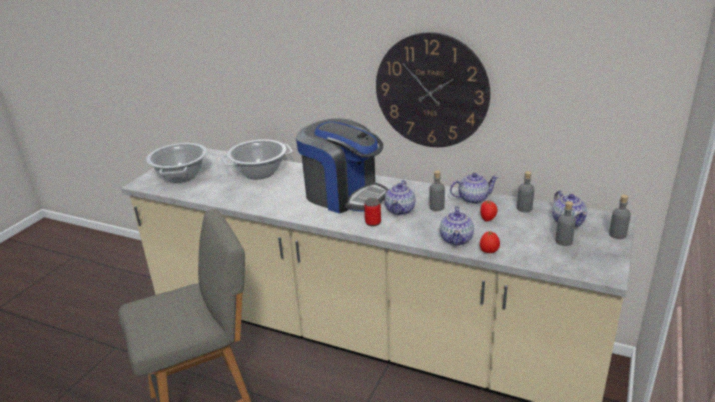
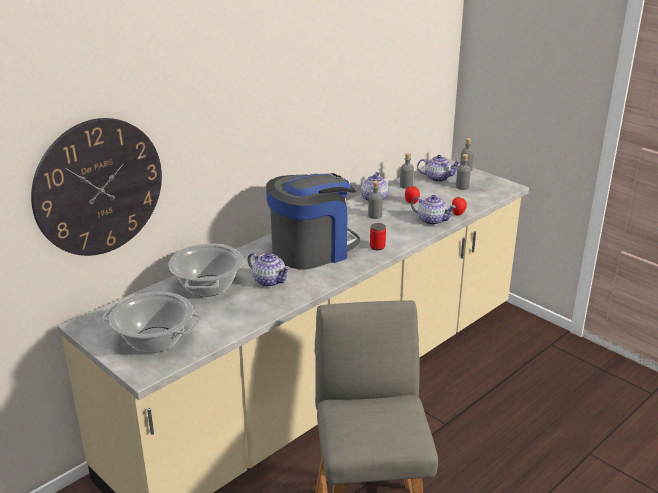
camera: 70 degrees left, 0 degrees up
(400, 210) = (365, 231): teapot -> teapot (269, 281)
(431, 91) = (322, 119): wall clock -> wall clock (99, 187)

